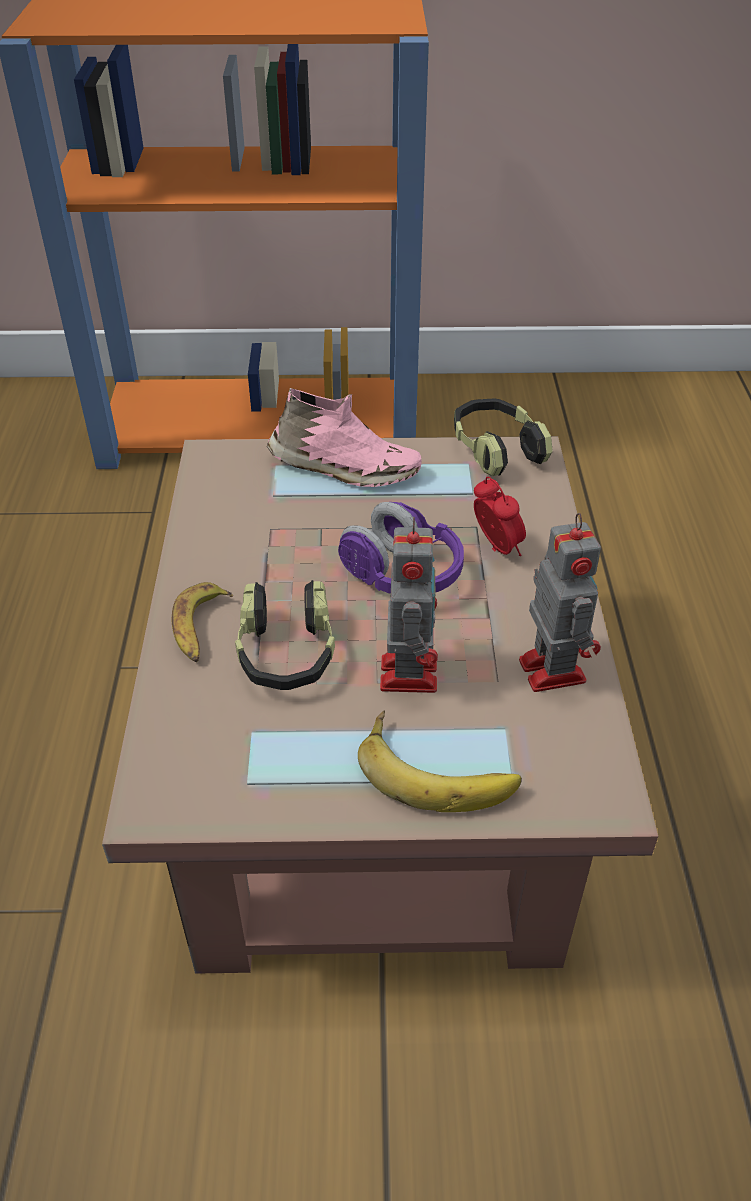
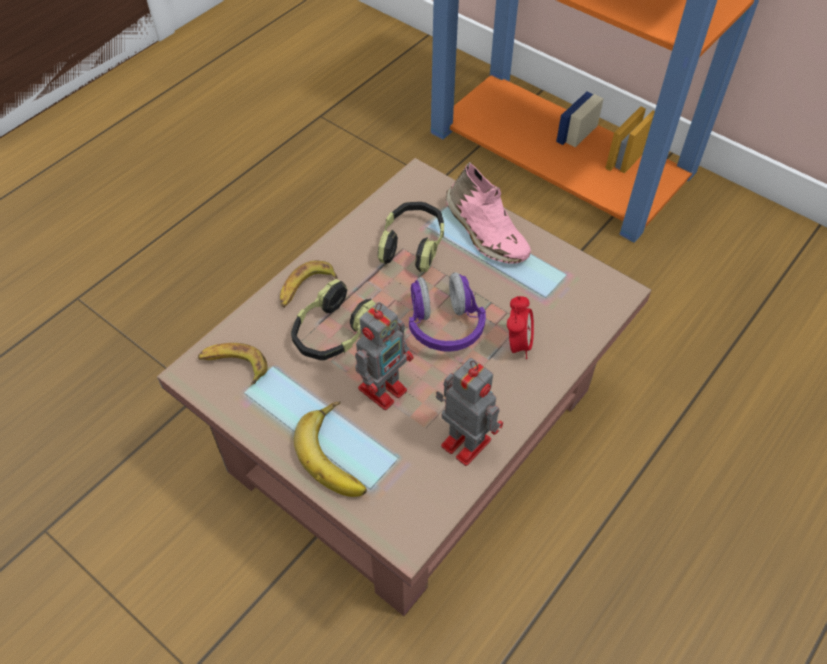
camera: 40 degrees right, 10 degrees up
(200, 762) = (234, 365): none -> banana
(496, 449) = (595, 274): headphones -> headphones (412, 244)
(550, 667) = (464, 441): toy robot -> toy robot turned 75 degrees counterclockwise

